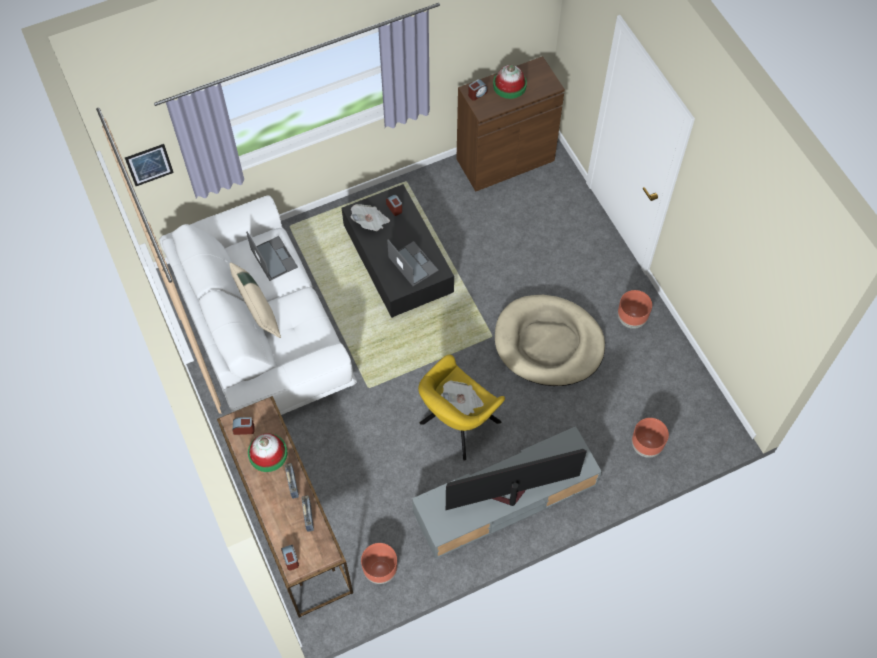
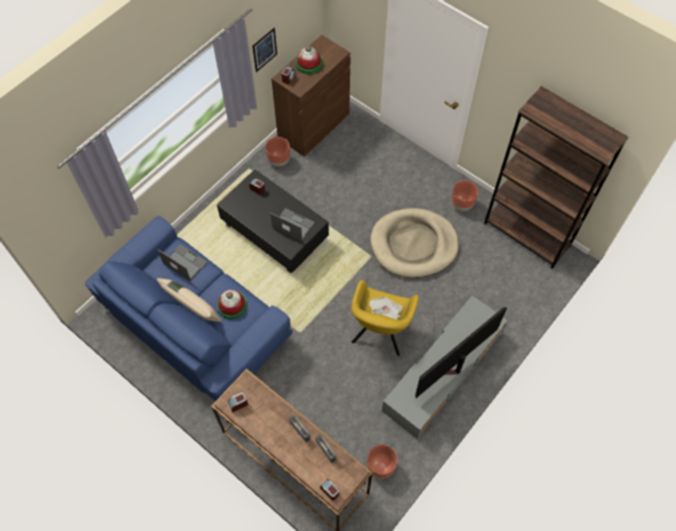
camera: 25 degrees left, 0 degrees up
(149, 164) = (62, 224): picture -> picture (264, 49)
(262, 329) = (195, 323): white sofa -> blue sofa
(268, 453) = (268, 415): hat -> hat (232, 305)
(370, 223) = (245, 207): newspaper -> none
(645, 446) = (519, 290): brown planter -> brown planter (278, 161)
(691, 386) = (527, 234): none -> brown bookcase

